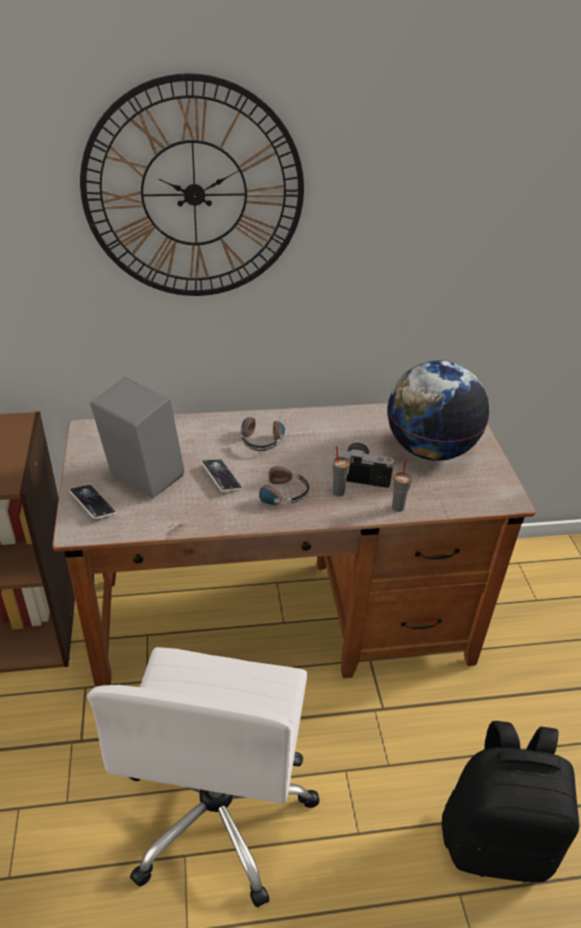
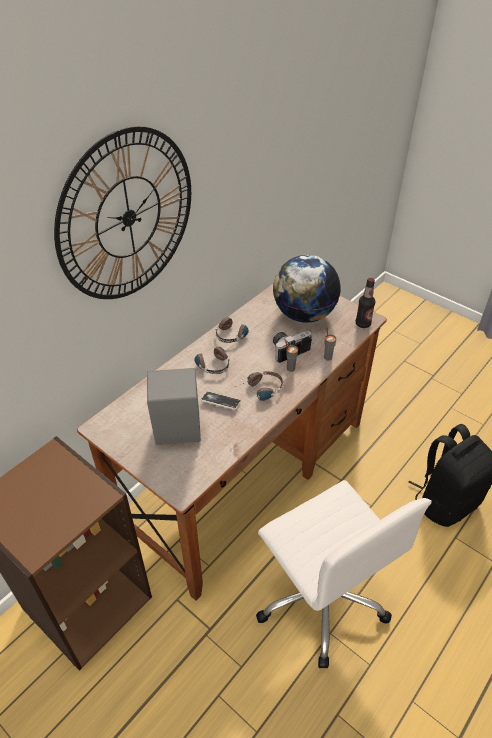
camera: 40 degrees left, 5 degrees up
(93, 504) = (169, 470): phone -> none
(324, 423) = (233, 332): none -> headphones
(493, 499) = (363, 324): none -> bottle

